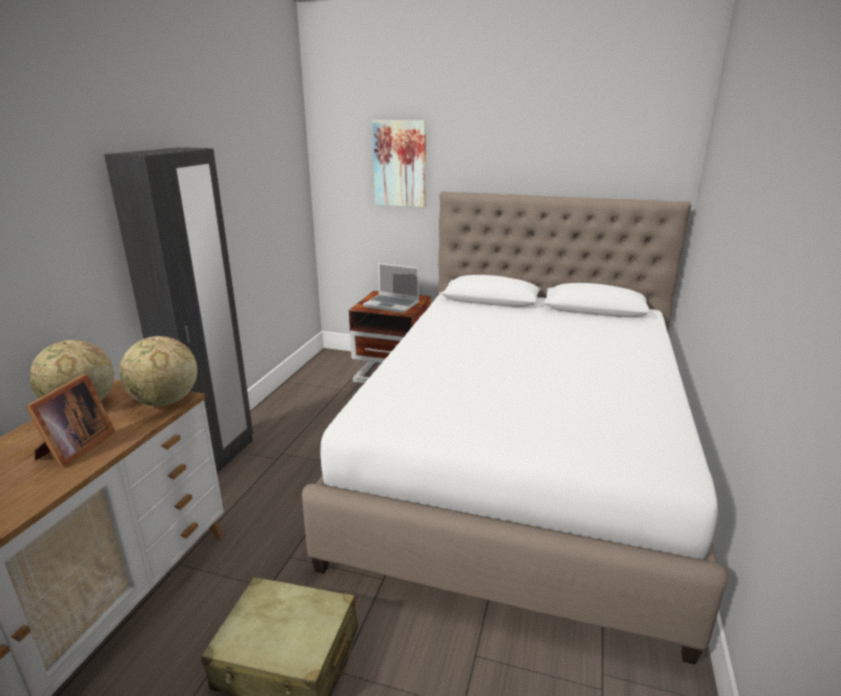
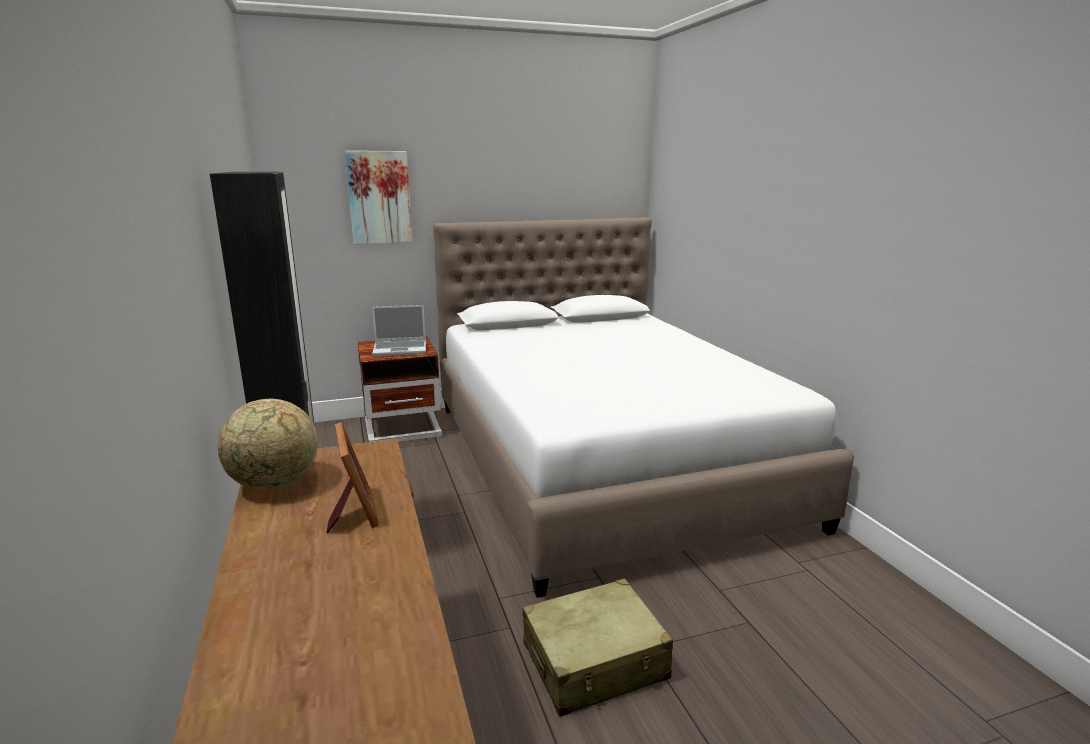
camera: 35 degrees left, 5 degrees down
(165, 402) = (370, 454): globe -> none

